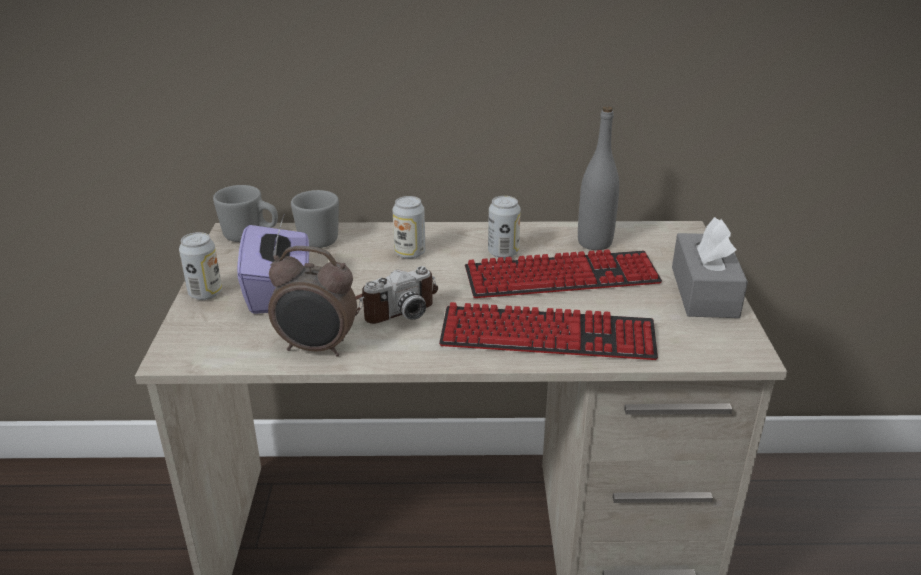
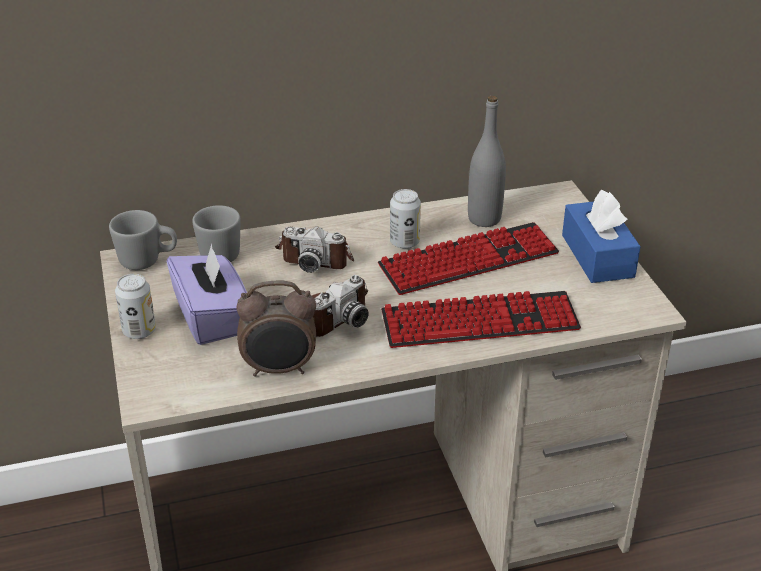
camera: 15 degrees left, 5 degrees up
(410, 253) = (316, 256): can -> camera
(704, 292) = (597, 256): grey tissue box -> blue tissue box

